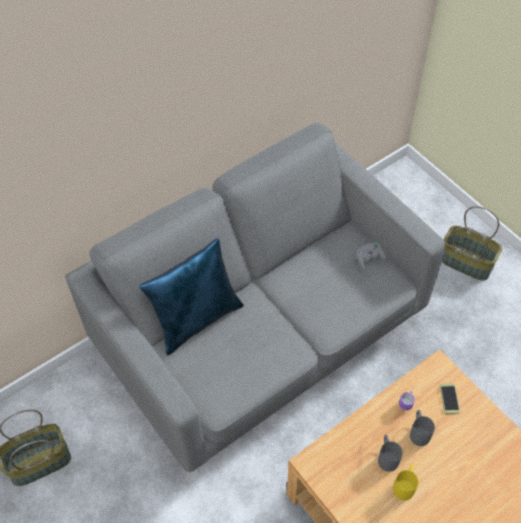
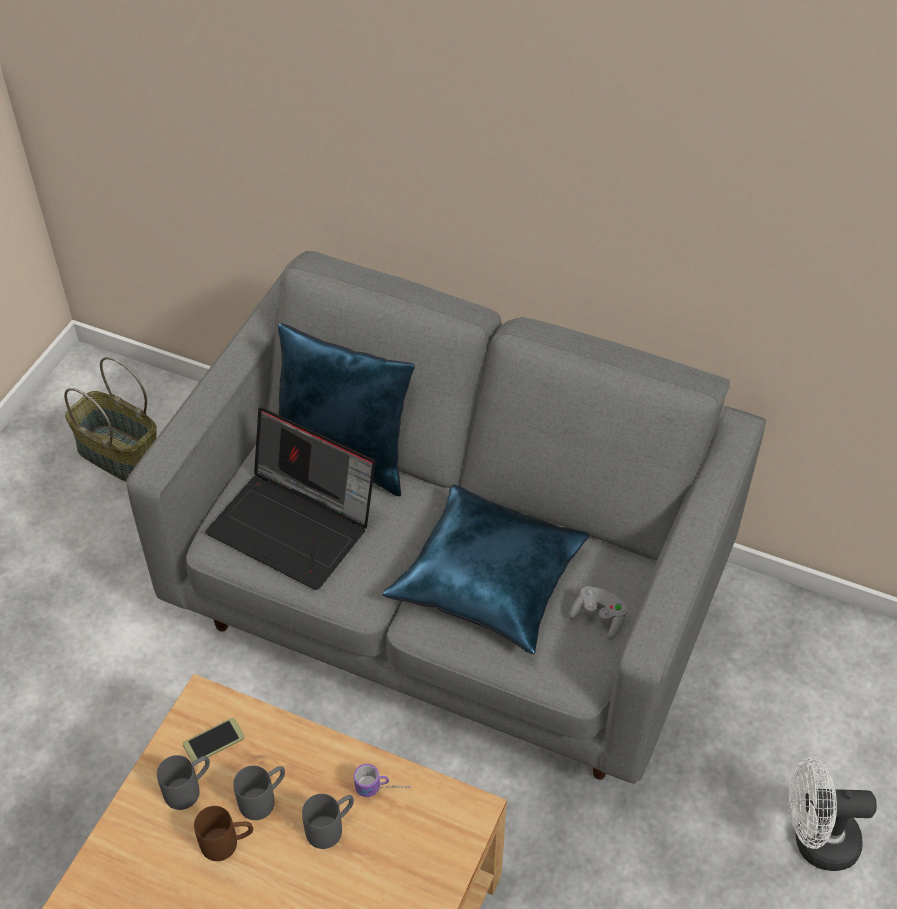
camera: 60 degrees right, 5 degrees down
(230, 363) = (295, 525): none -> laptop
(320, 292) = (490, 580): none -> blue pillow
(362, 491) = (189, 788): none -> grey mug
(405, 485) = (228, 843): yellow mug -> brown mug
(449, 399) = (418, 850): phone -> phone (214, 741)
(467, 262) = (815, 841): basket -> white fan

